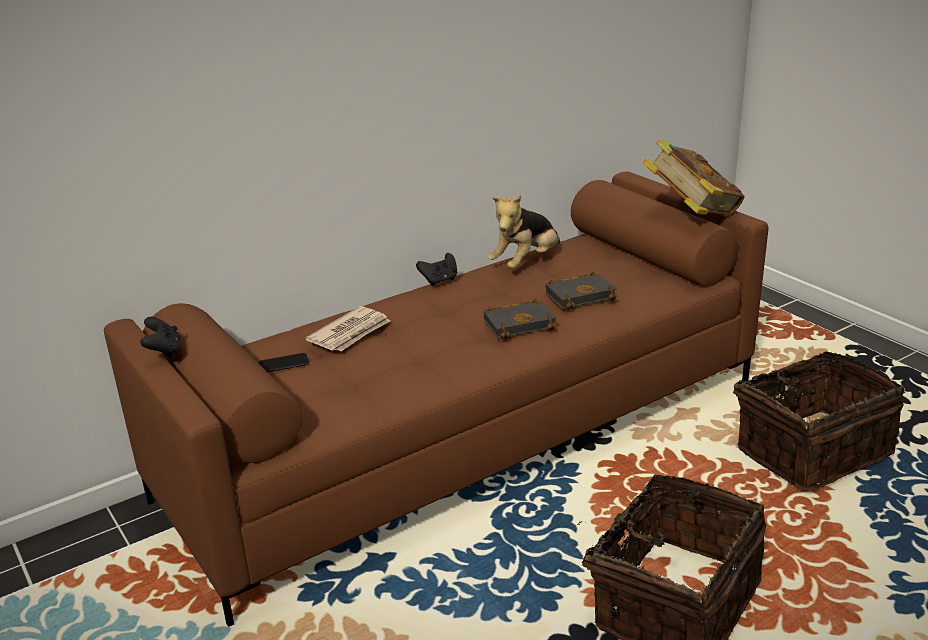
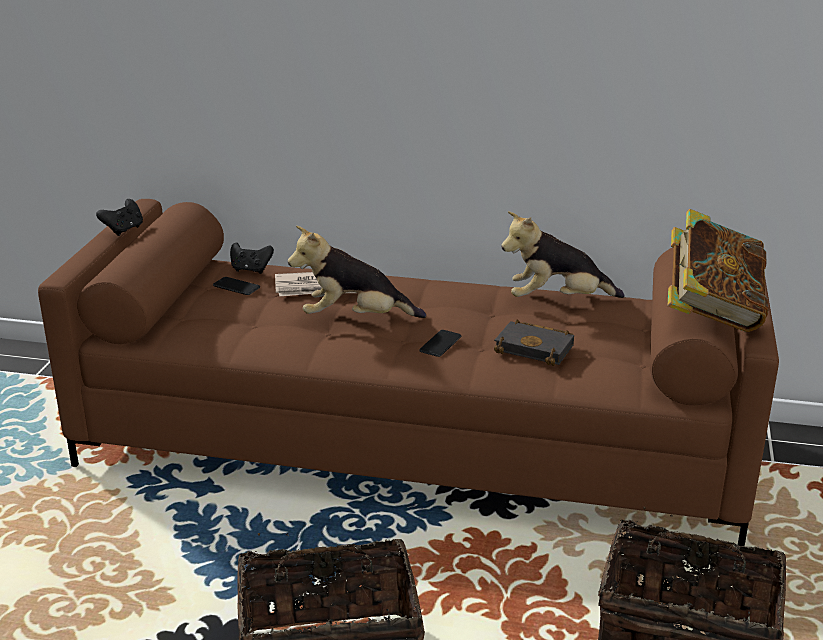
camera: 45 degrees right, 0 degrees up
(425, 338) = (355, 318): none -> plush toy
(439, 281) = (455, 281): black game controller -> black game controller (251, 270)
(520, 323) = (440, 344): black book -> phone

